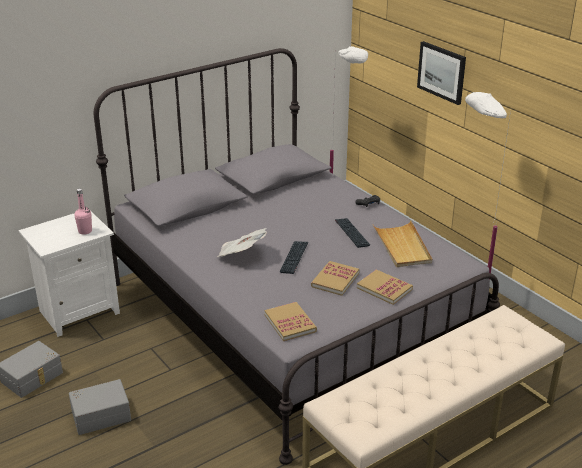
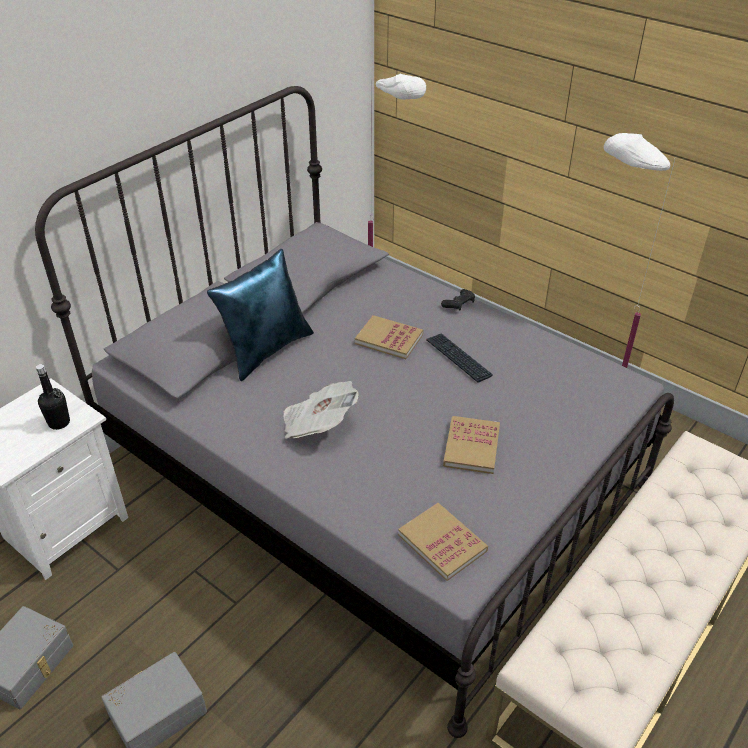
camera: 15 degrees left, 10 degrees up
(85, 231) = (59, 422): pink bottle -> black bottle
(227, 211) = (266, 350): none -> blue pillow
(294, 258) = (397, 417): keyboard -> none
(384, 288) = (546, 449): book -> book (389, 339)
(402, 246) = (536, 370): beige tray -> none
(442, 72) = (533, 100): picture -> none

